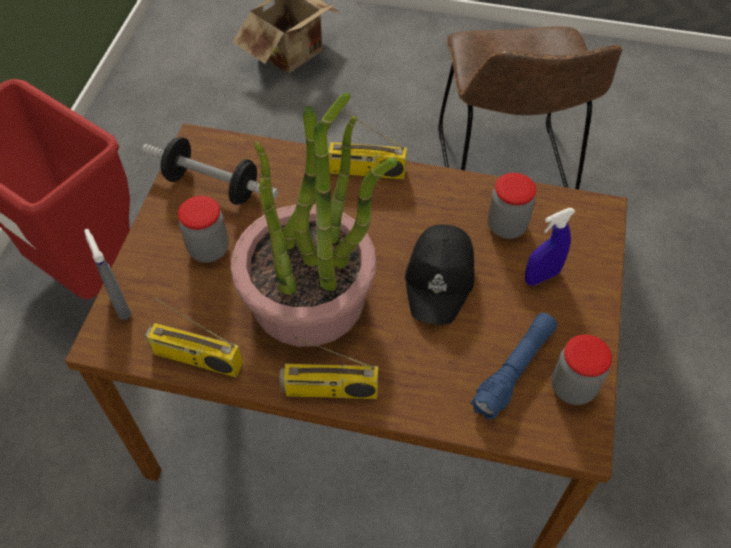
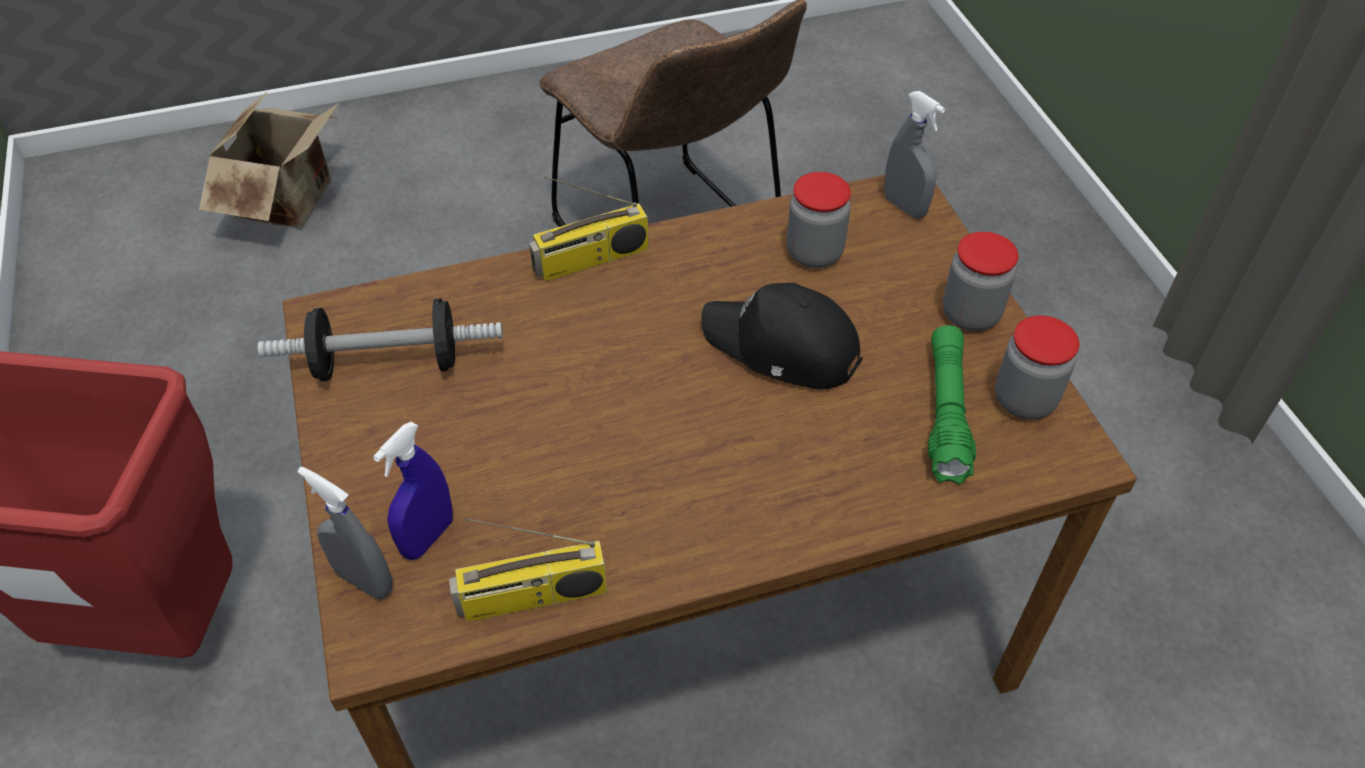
camera: 30 degrees left, 5 degrees down
(209, 249) = (444, 447): jar -> jar (970, 314)
(309, 298) = (632, 445): potted plant -> none
(329, 391) = (744, 547): radio -> none
(440, 279) = (781, 347): black cap -> black cap turned 135 degrees clockwise
(514, 370) = (946, 412): blue flashlight -> green flashlight
(541, 276) = (897, 292): blue spray bottle -> blue spray bottle (428, 537)
(591, 220) = (904, 206): none -> grey spray bottle

